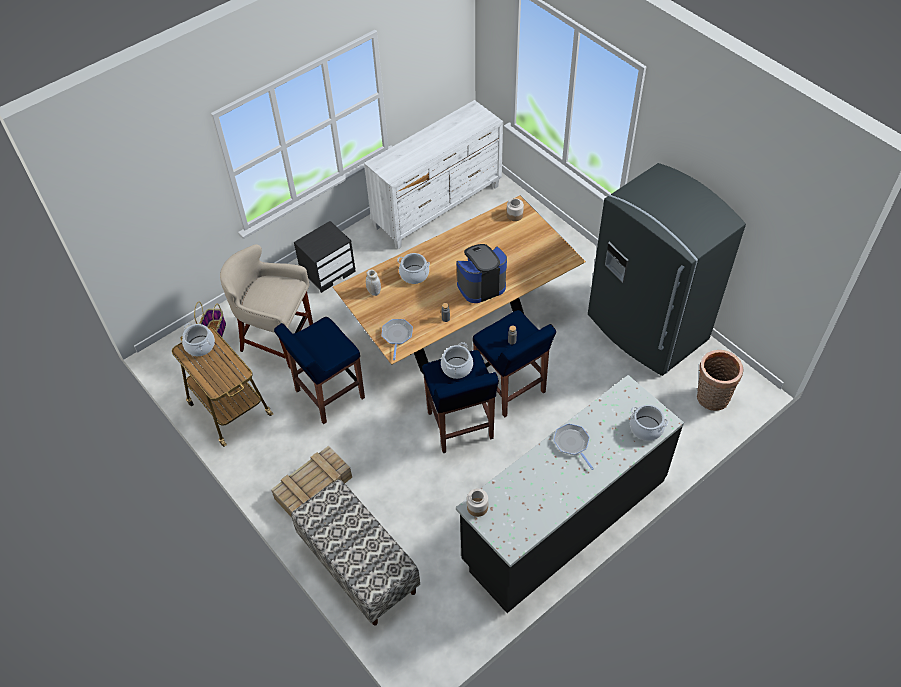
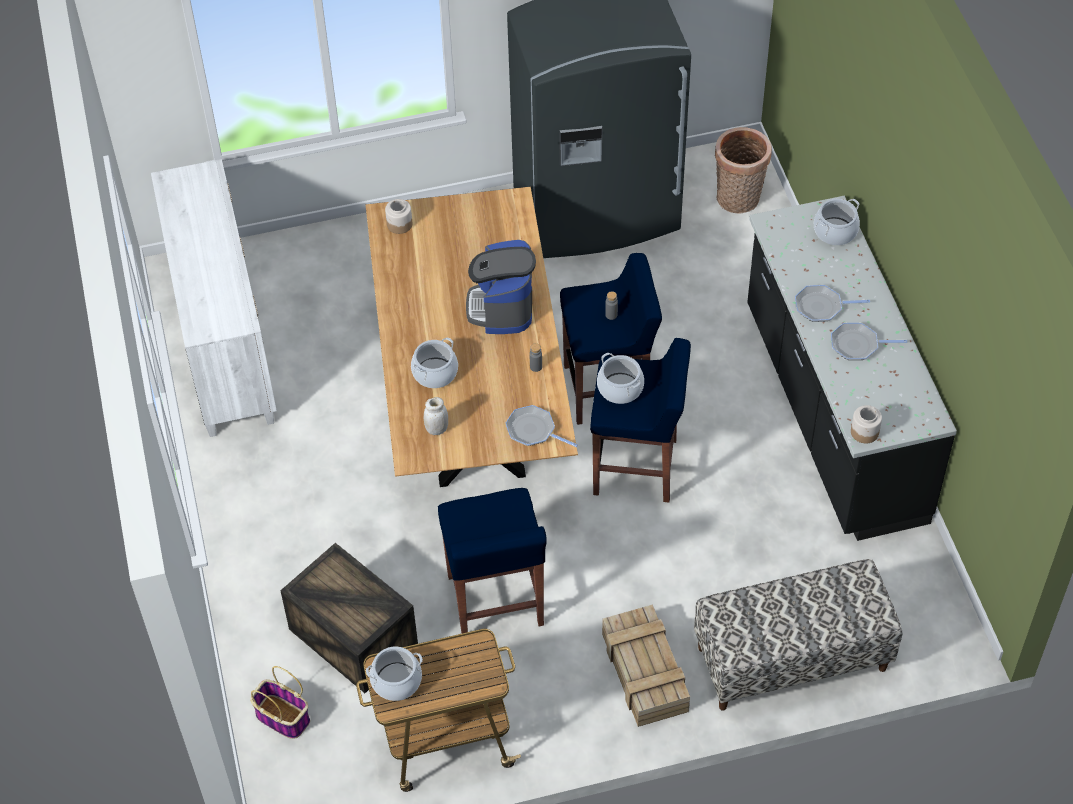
camera: 65 degrees left, 0 degrees up
(277, 340) = (351, 636): beige stool -> crate
(328, 271) = (258, 526): black nightstand -> none
(551, 476) = (857, 345): none -> frying pan

